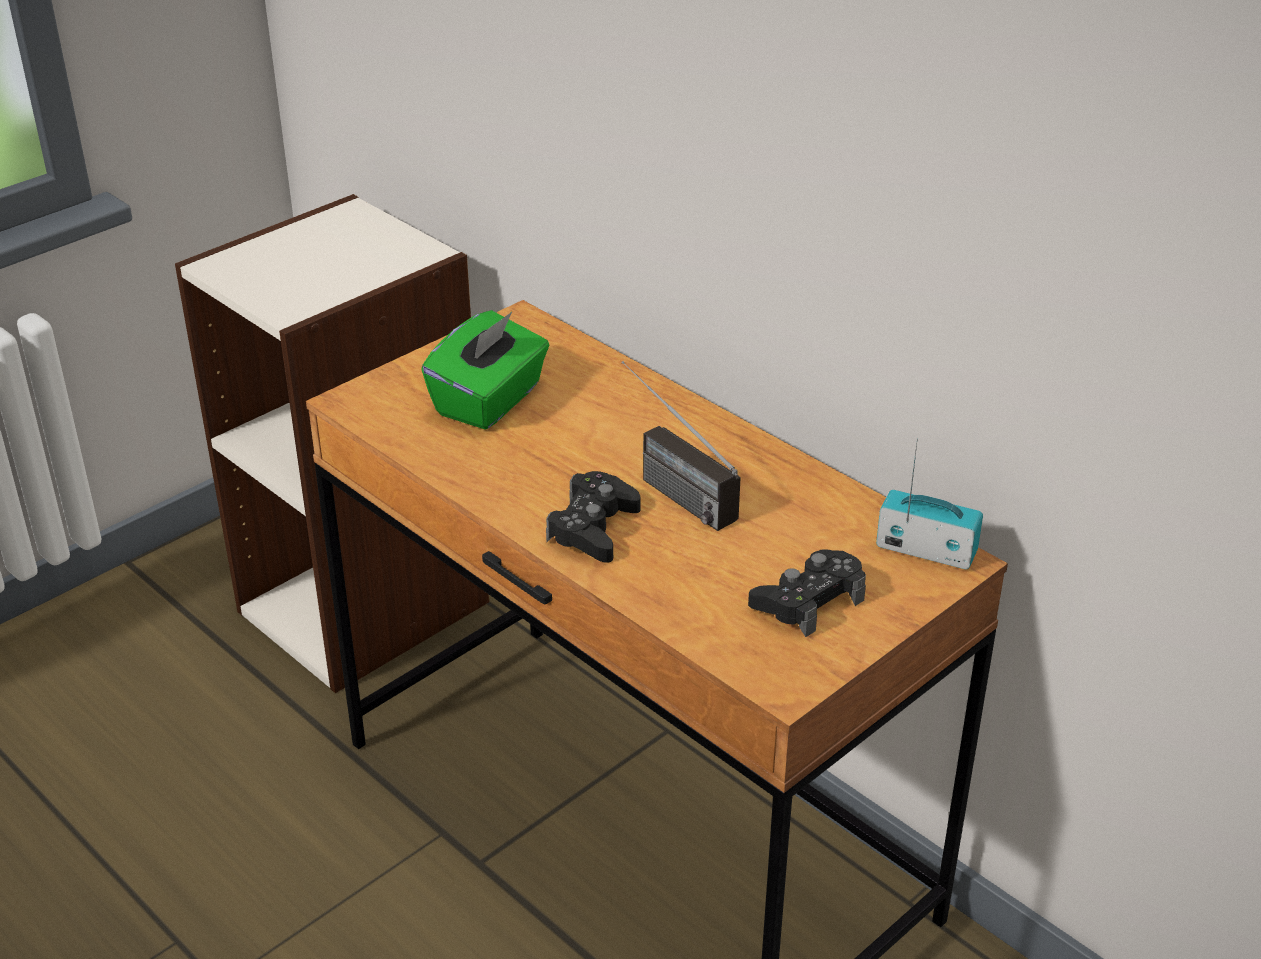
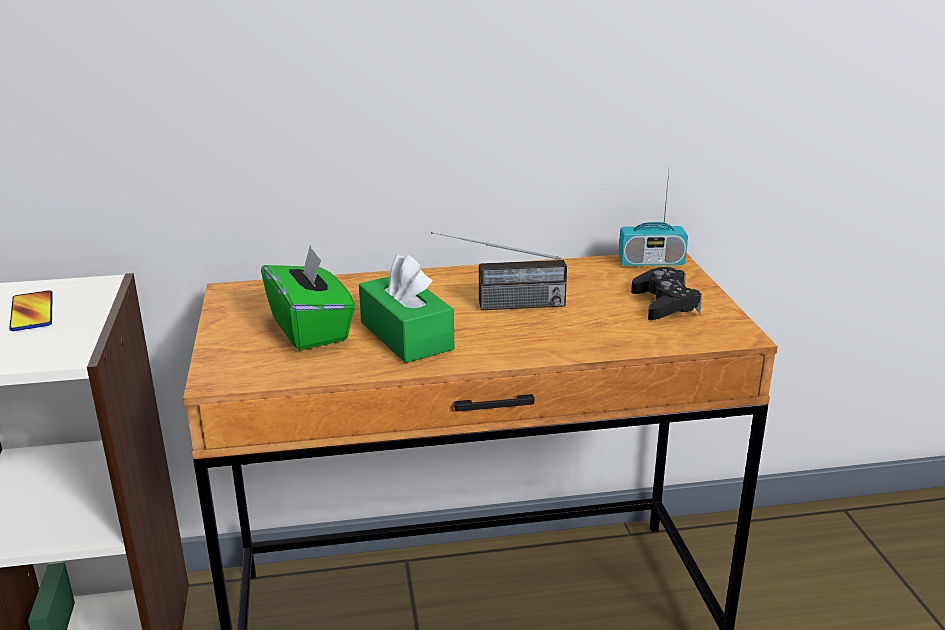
camera: 55 degrees left, 10 degrees down
(342, 254) = (32, 312): none -> phone
(534, 460) = (406, 336): none -> green tissue box
(593, 528) = (512, 340): black game controller -> none
(926, 550) = (651, 262): radio -> radio turned 150 degrees counterclockwise

